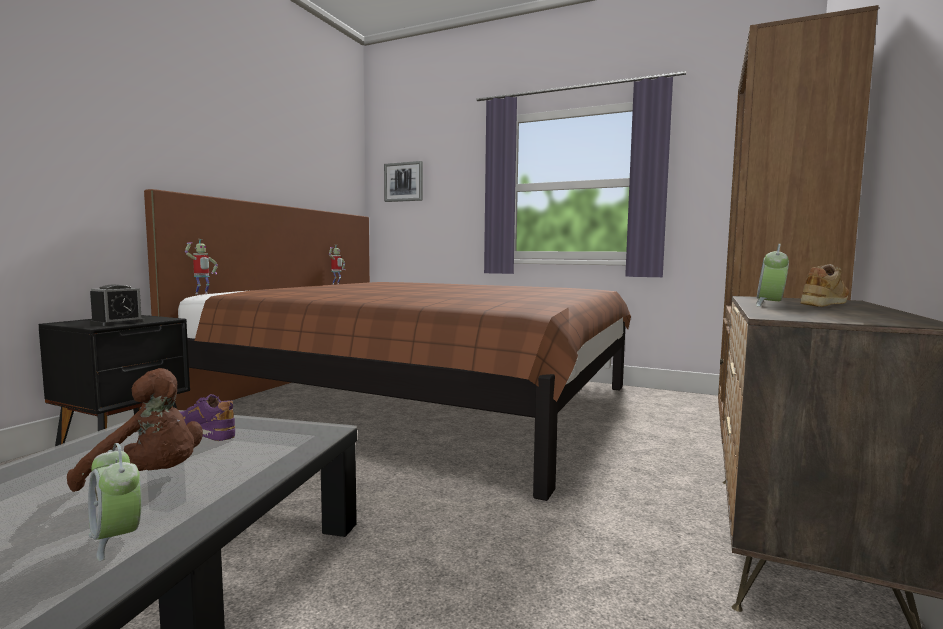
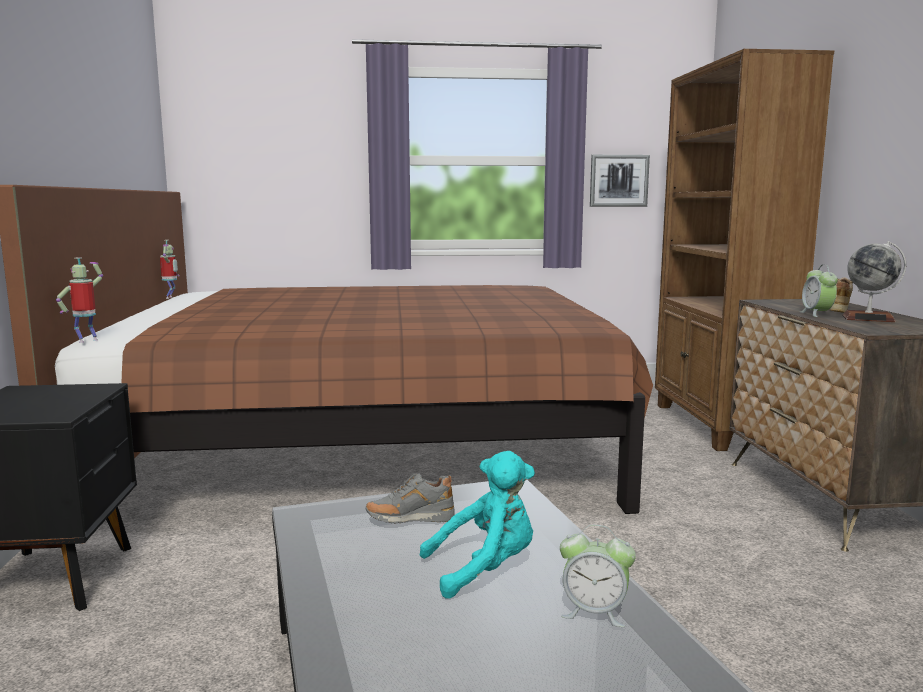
camera: 30 degrees left, 5 degrees up
(117, 322) = (59, 404): alarm clock -> none
(149, 480) = (485, 569): brown plush toy -> turquoise plush toy
(202, 294) = (87, 340): toy robot -> toy robot turned 150 degrees counterclockwise
(203, 435) = (410, 521): purple shoe -> grey shoe
(404, 182) = (234, 143): picture -> picture (618, 181)
(828, 311) = (868, 318): none -> globe

